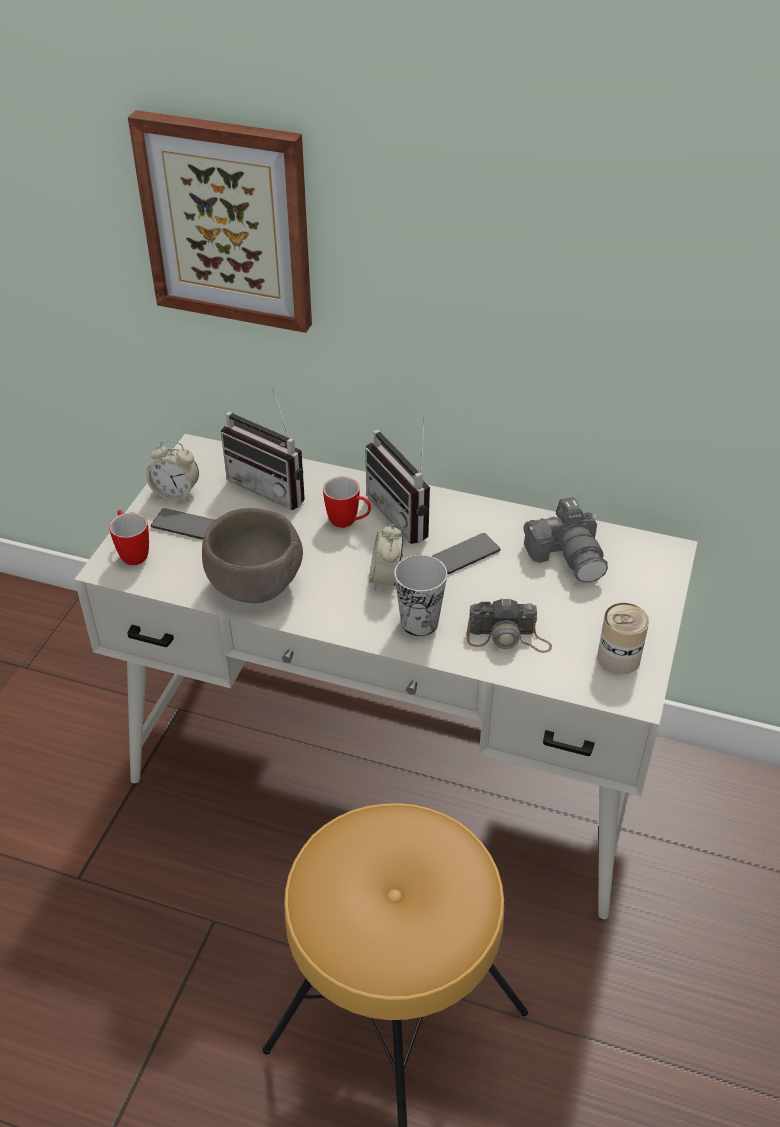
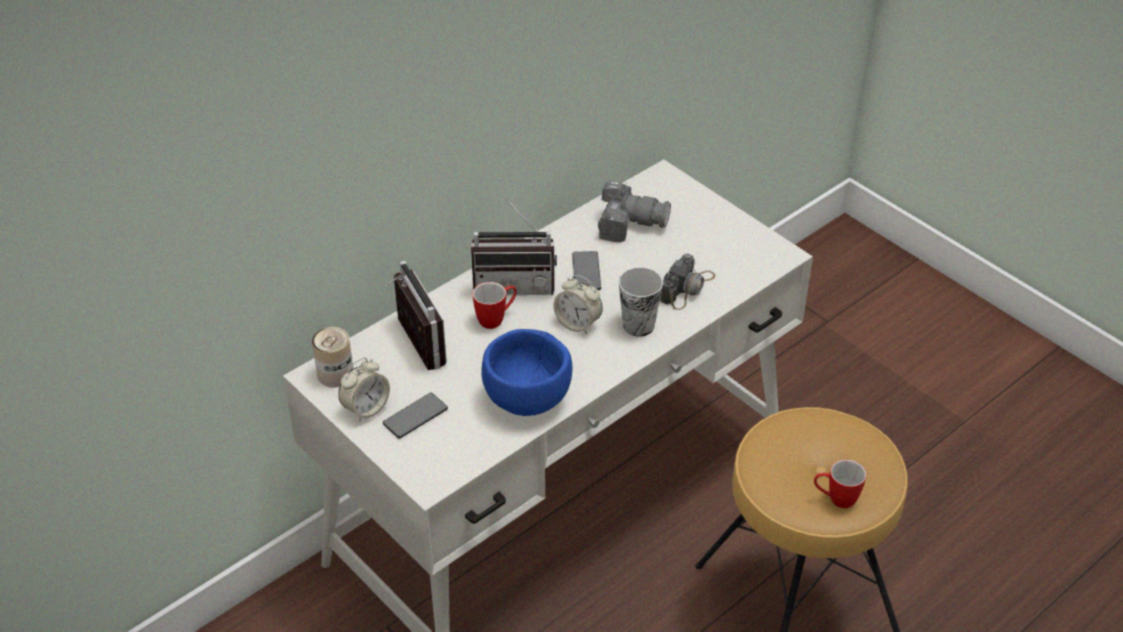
camera: 60 degrees left, 0 degrees up
(132, 552) = (422, 461): mug -> mug (835, 499)
(227, 221) = (303, 145): picture -> none
(255, 586) = (528, 399): brown bowl -> blue bowl
(273, 486) = (411, 345): radio -> radio turned 90 degrees counterclockwise
(618, 658) = (744, 246): can -> can (335, 374)

